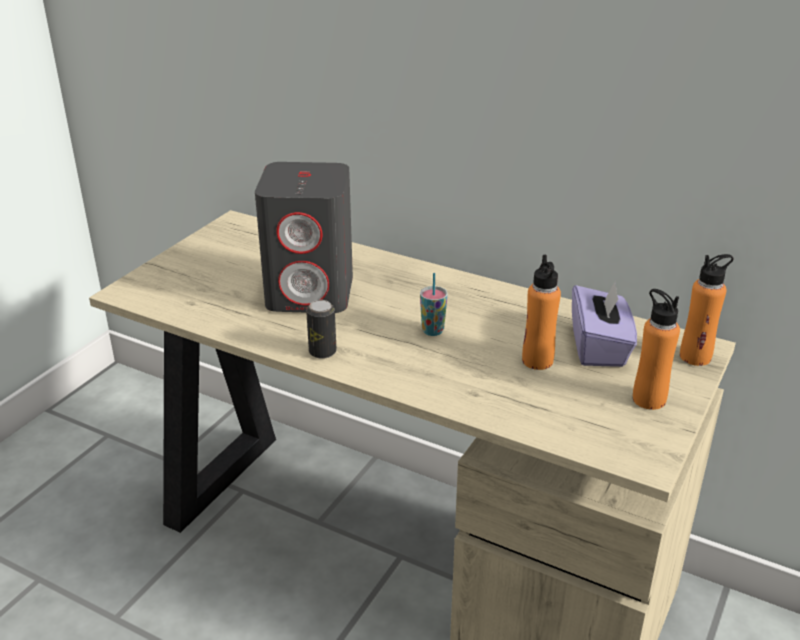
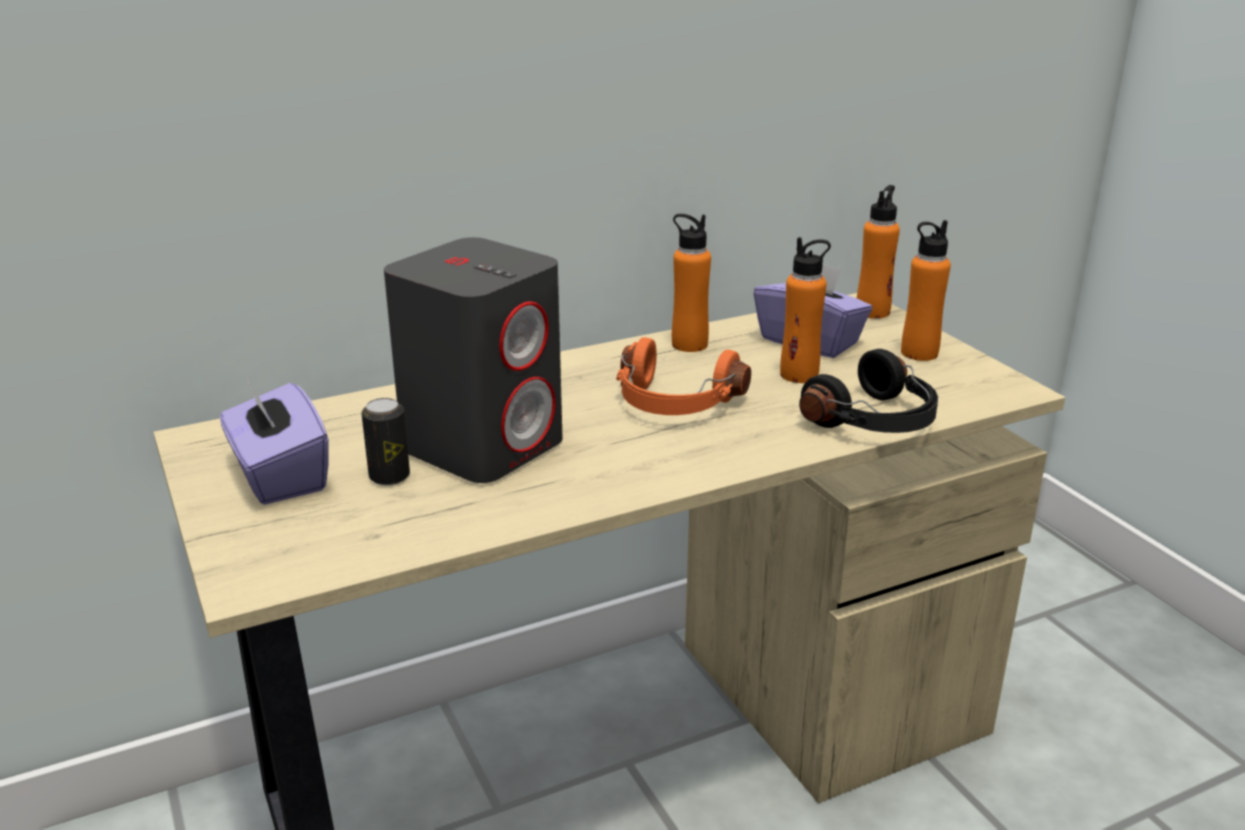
camera: 55 degrees left, 5 degrees down
(221, 256) = (279, 476): none -> purple tissue box
(322, 352) = (633, 480): can -> can (389, 476)
(432, 331) = (674, 404): cup -> orange headphones
(506, 413) = (875, 421): none -> black headphones
(525, 305) = (689, 344): none -> orange bottle

